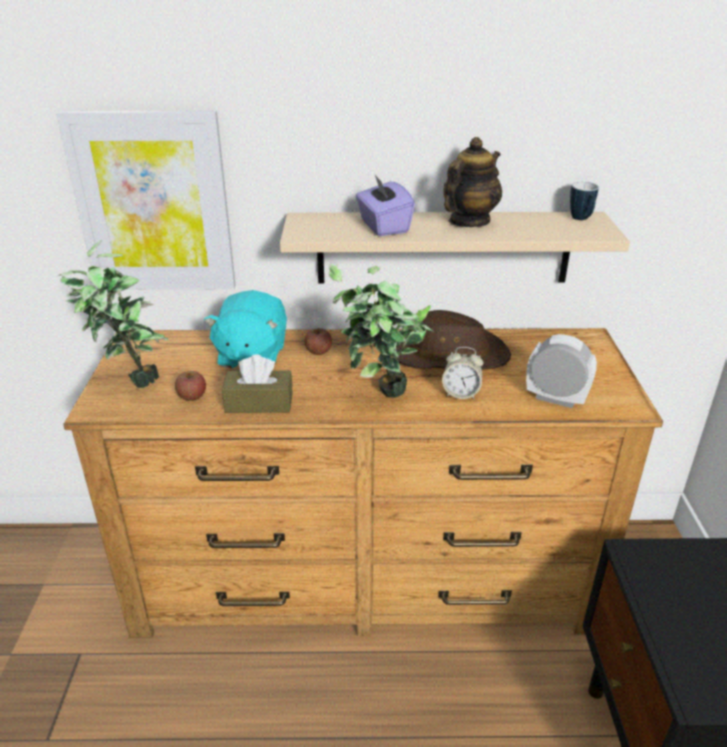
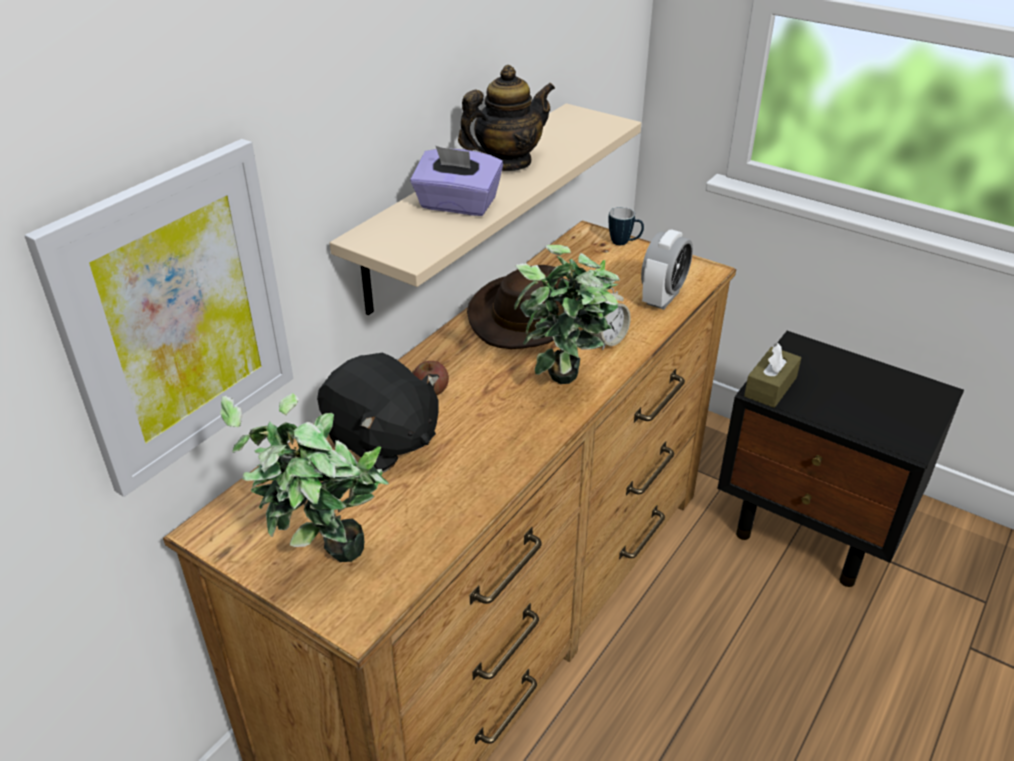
camera: 55 degrees left, 5 degrees up
(192, 396) = (421, 520): apple -> none
(251, 355) = (382, 441): turquoise plush toy -> black plush toy
(259, 403) = (490, 473): brown tissue box -> brown tissue box (770, 387)
(468, 221) = (506, 163): teapot -> teapot turned 75 degrees clockwise
(555, 399) = (662, 298): alarm clock -> alarm clock turned 150 degrees clockwise
(582, 219) = (572, 118): mug -> mug (624, 243)

